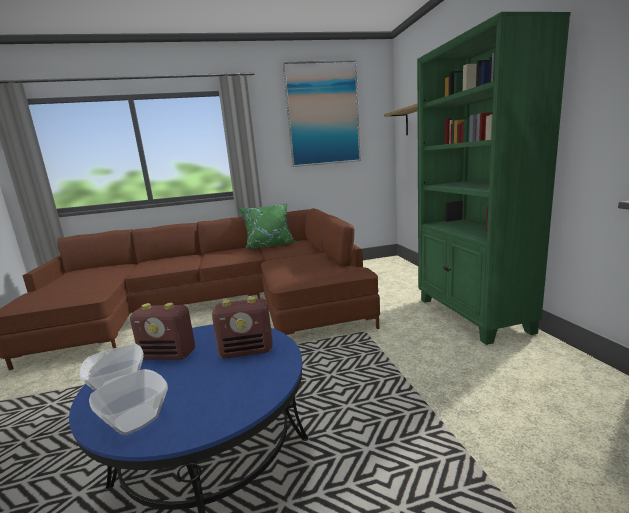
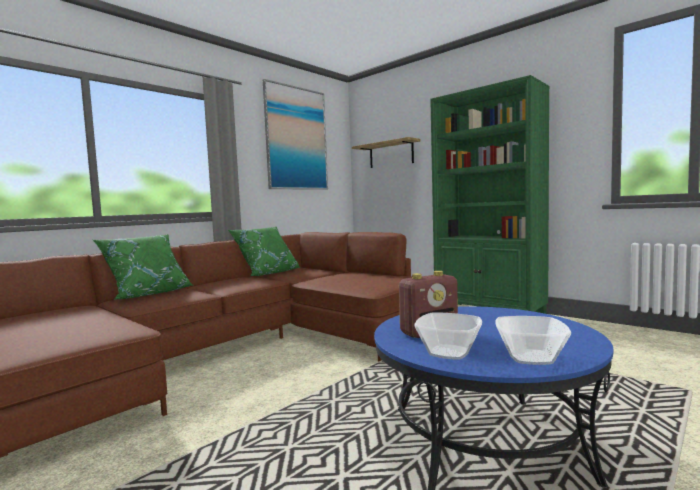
camera: 35 degrees left, 10 degrees down
(167, 258) = (148, 294): none -> green pillow
(247, 351) = (489, 317): radio -> none

